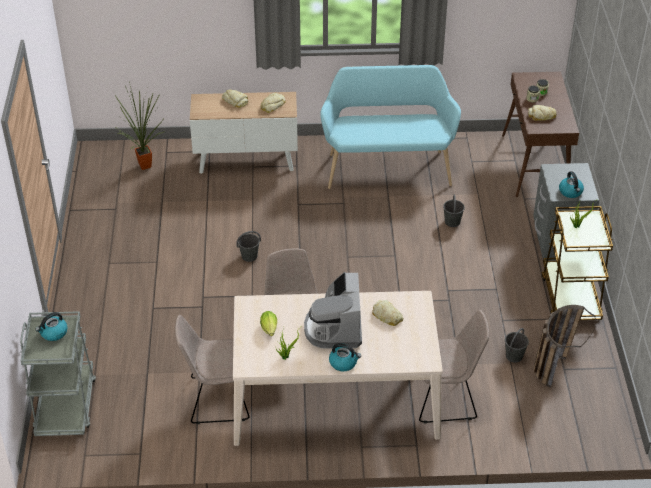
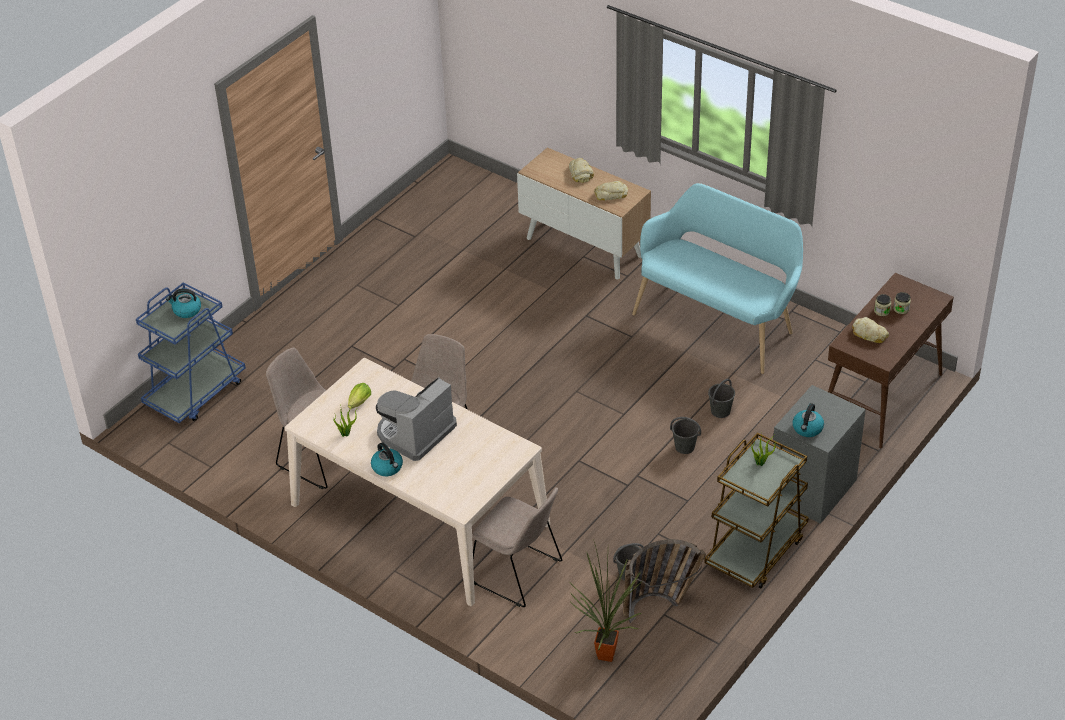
camera: 40 degrees right, 0 degrees up
(66, 405) = (196, 392): grey cart -> blue cart
(144, 164) = (485, 205): potted plant -> potted plant (608, 652)
(249, 256) = (486, 342): grey bucket -> grey bucket (685, 447)
(387, 316) = (473, 448): bread -> none

